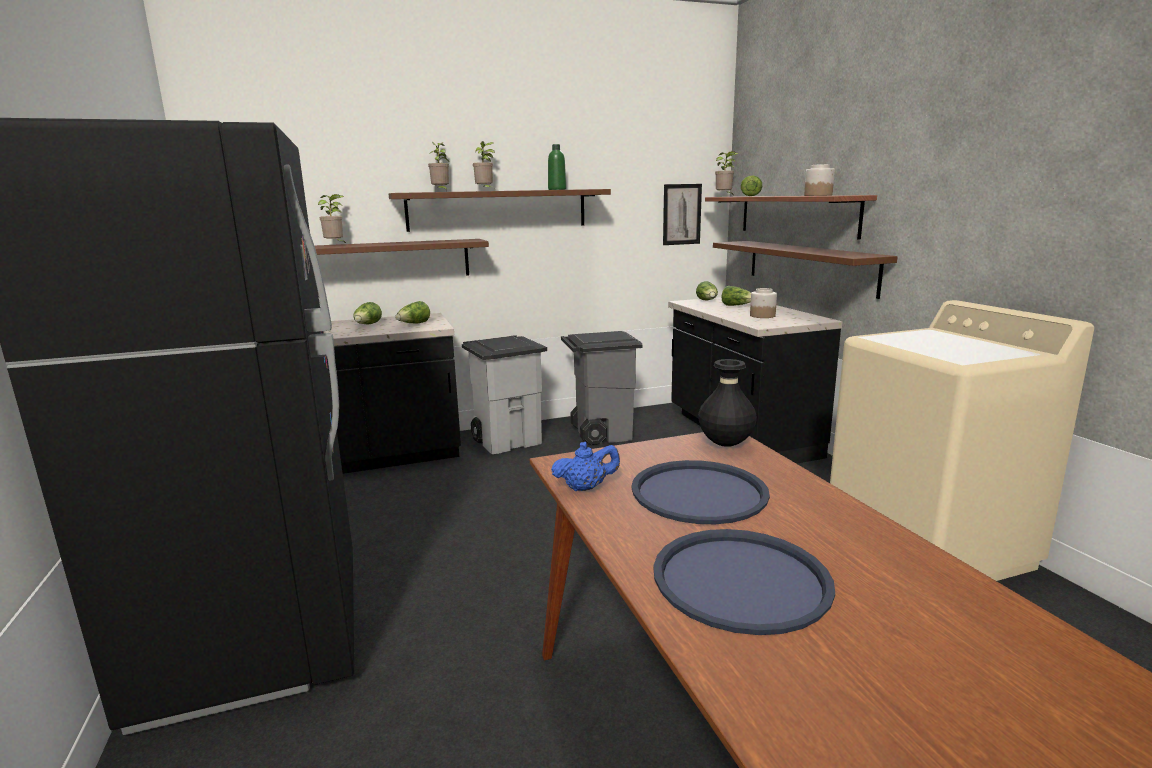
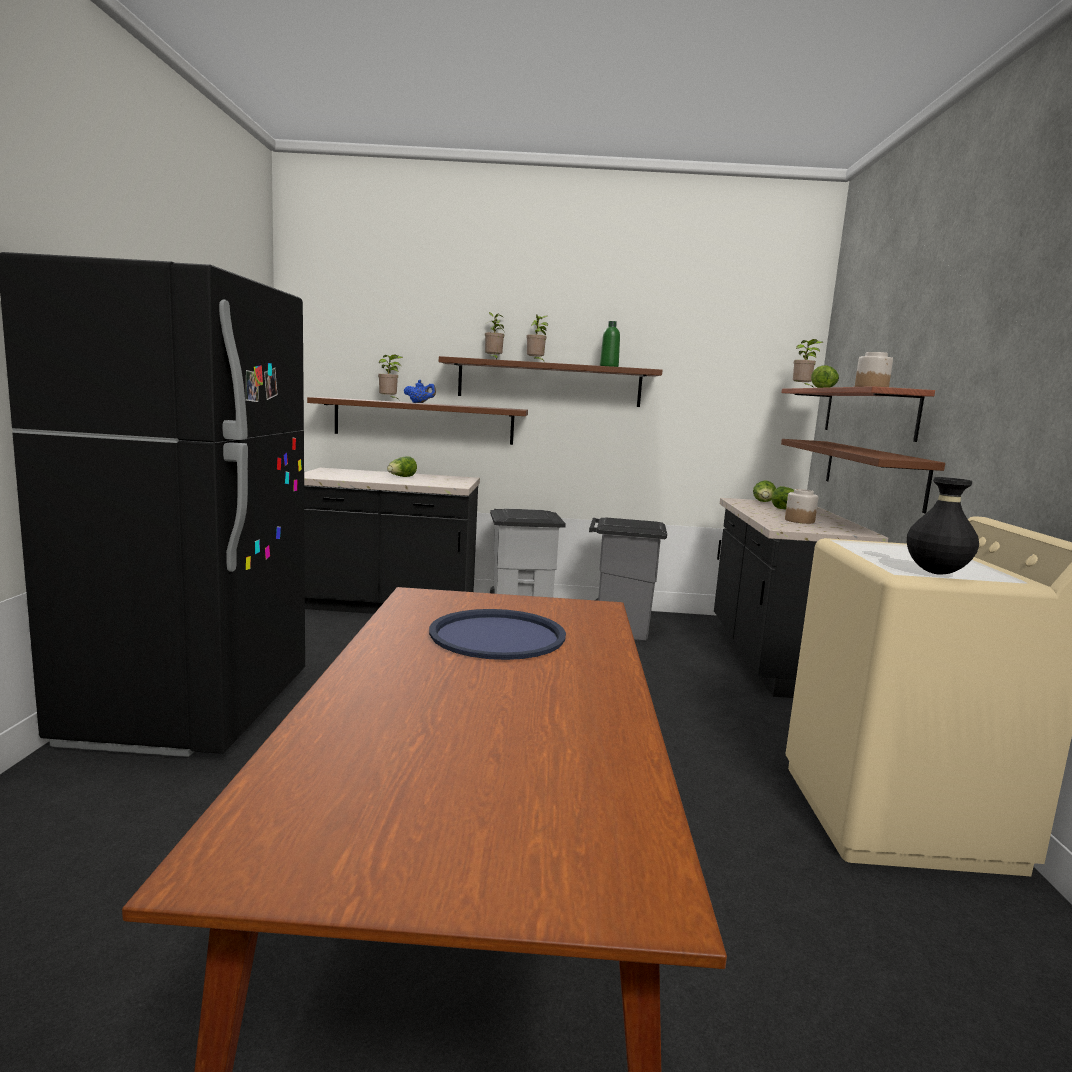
camera: 20 degrees right, 5 degrees down
(414, 324) = (440, 481): lettuce -> none
(586, 488) = (407, 613): blue teapot -> blue teapot (419, 403)
(681, 214) = (756, 406): picture -> none
(725, 445) = (588, 611): black vase -> black vase (936, 573)
(740, 580) = (424, 693): blue tray -> none

